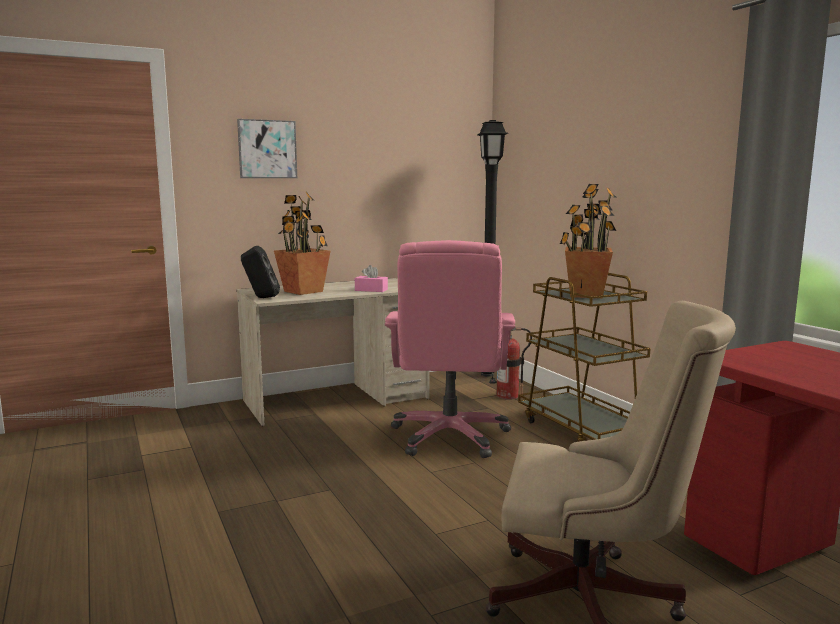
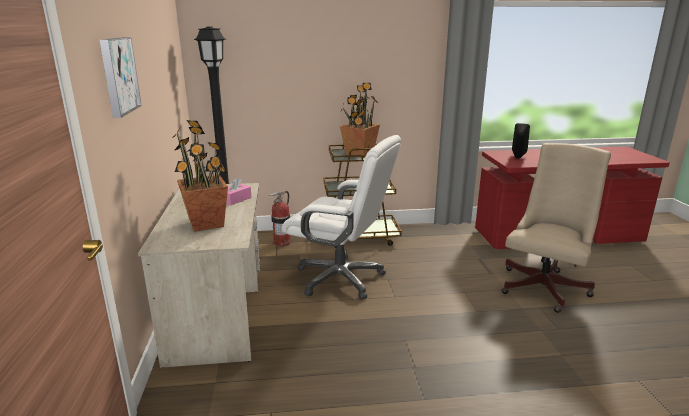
camera: 70 degrees left, 10 degrees up
(261, 298) = (218, 243): black speaker -> black speaker (518, 158)
(450, 436) = (341, 278): pink office chair -> white office chair

